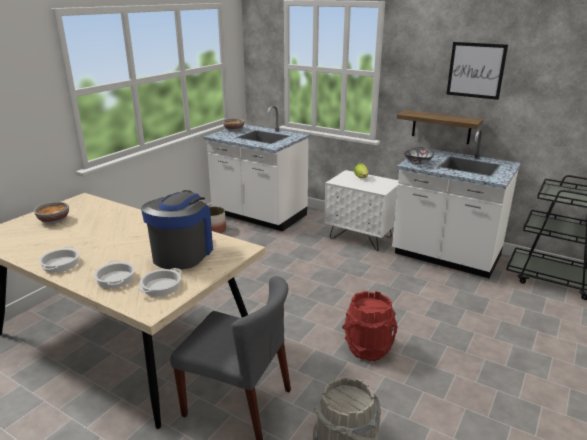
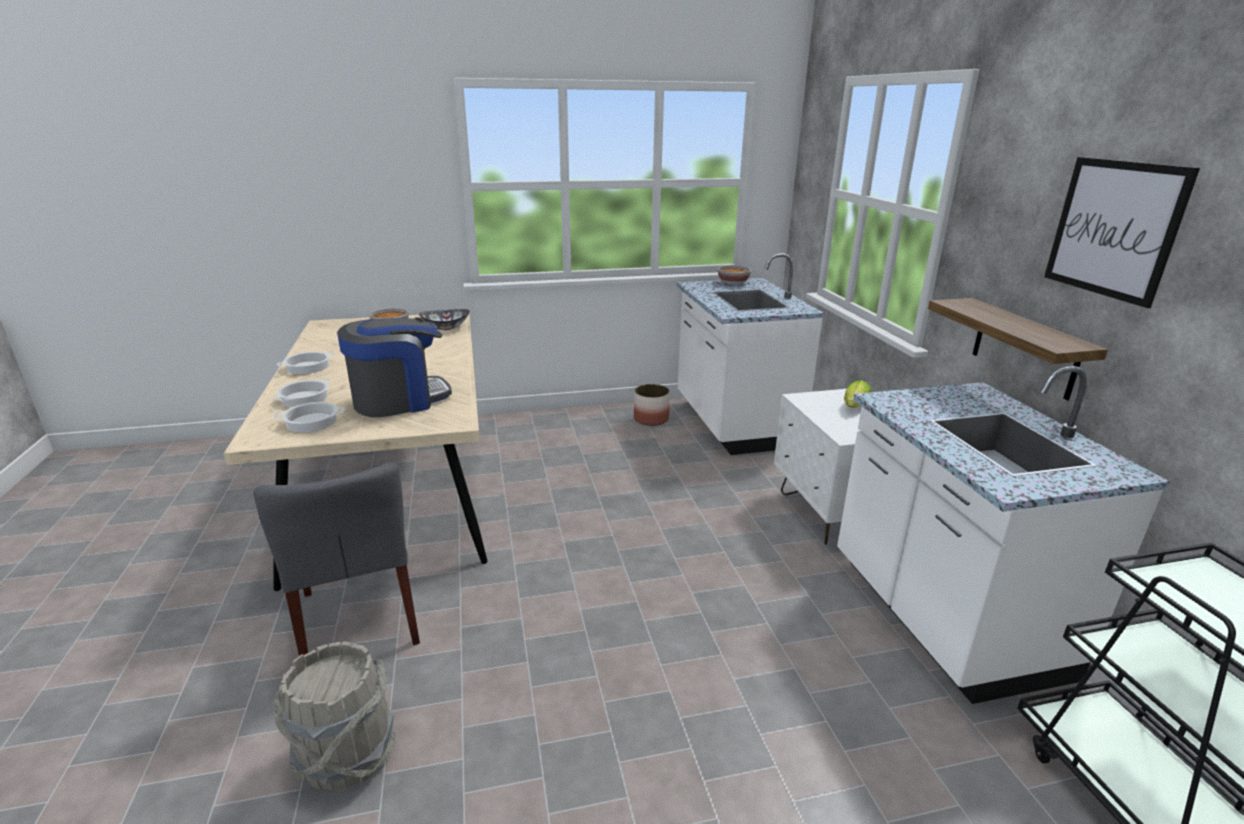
camera: 45 degrees right, 0 degrees up
(368, 348) = (579, 663): red bucket -> none
(417, 162) = (906, 401): bowl -> bowl (446, 327)

